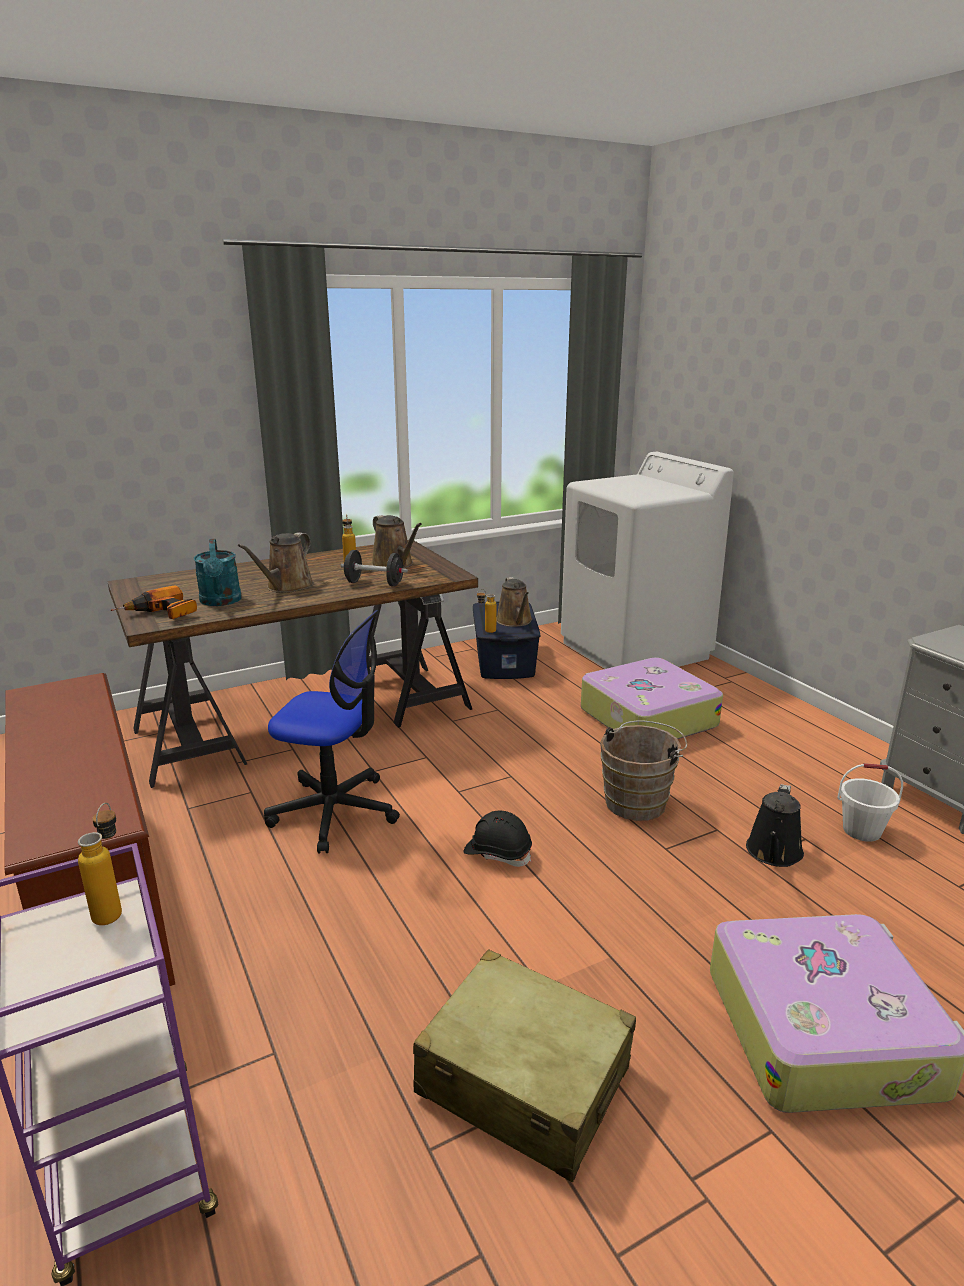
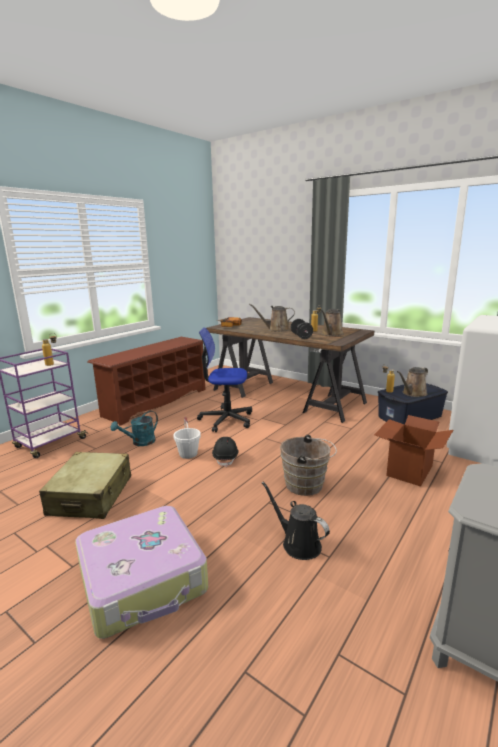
camera: 65 degrees right, 5 degrees down
(221, 602) = (248, 327): turquoise watering can -> turquoise watering can (140, 442)
(335, 811) = (226, 420): office chair -> office chair turned 105 degrees clockwise
(646, 717) = (408, 470): suitcase -> cardboard box
(773, 853) = (298, 543): black watering can -> black watering can turned 45 degrees clockwise
(862, 830) = (369, 586): white bucket -> white bucket (188, 454)

